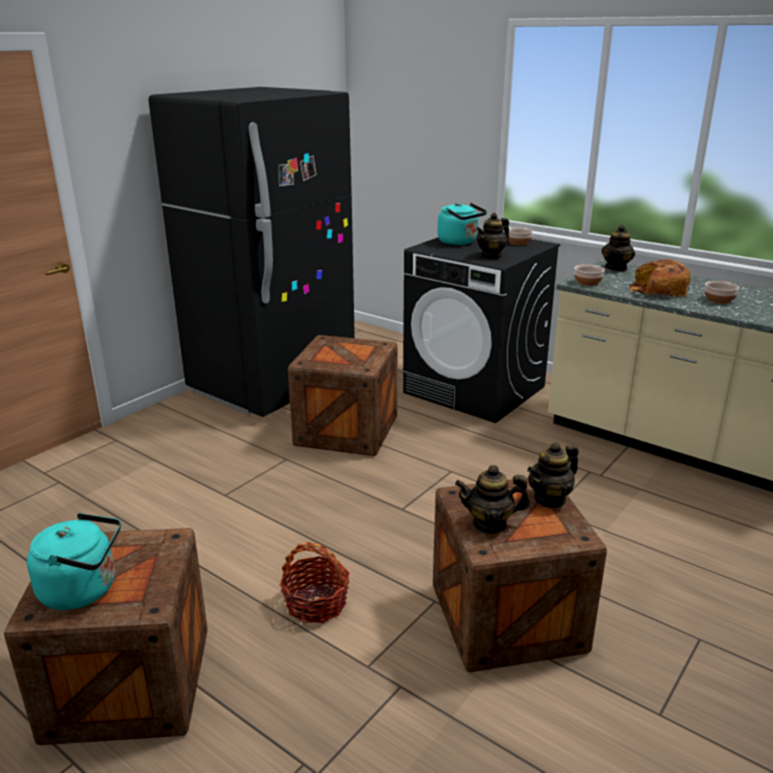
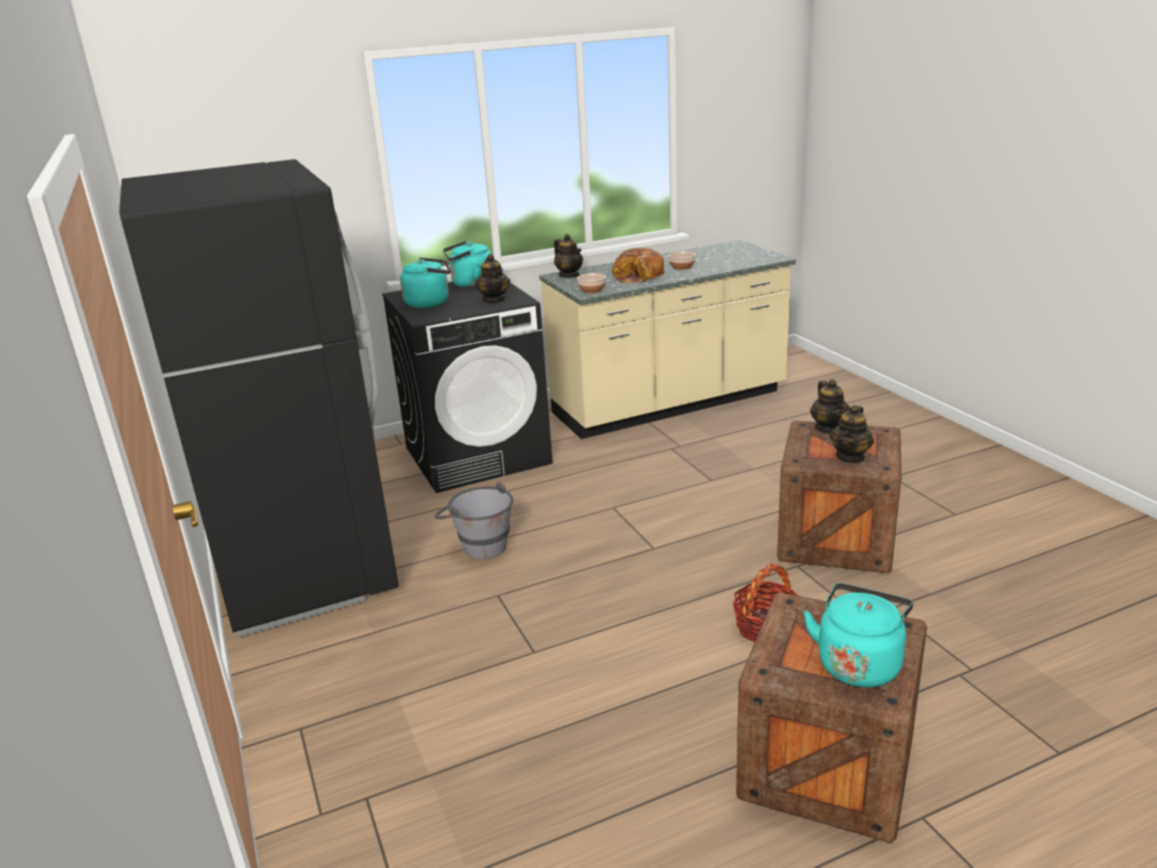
camera: 60 degrees left, 0 degrees up
(346, 431) = (478, 545): crate -> grey bucket
(518, 242) = (470, 284): bowl -> turquoise kettle

